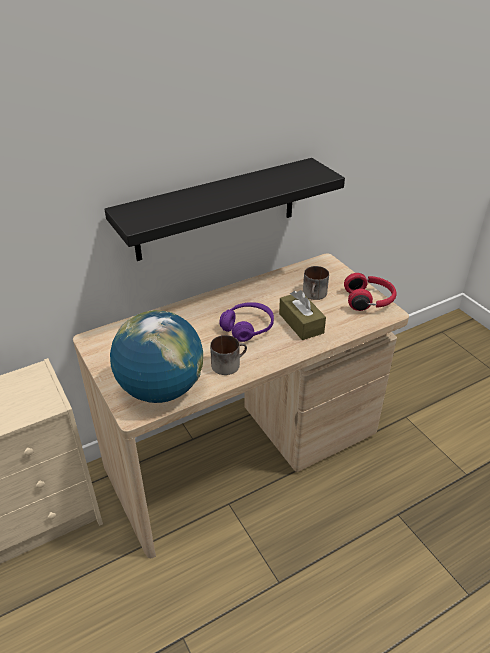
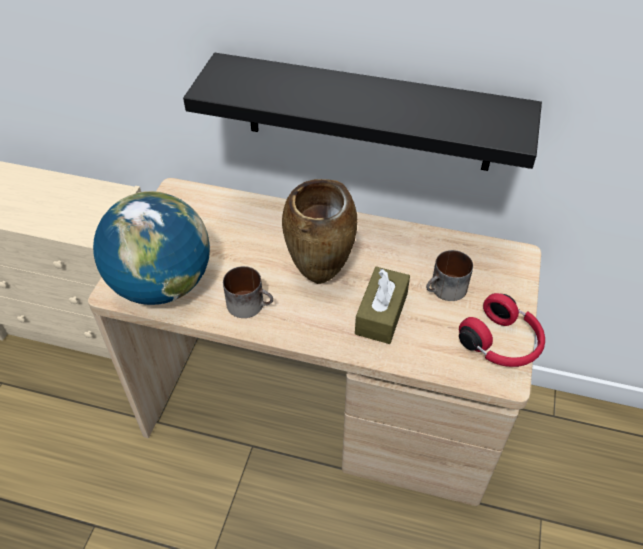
camera: 45 degrees right, 10 degrees up
(247, 328) = (320, 278): purple headphones -> brown vase

